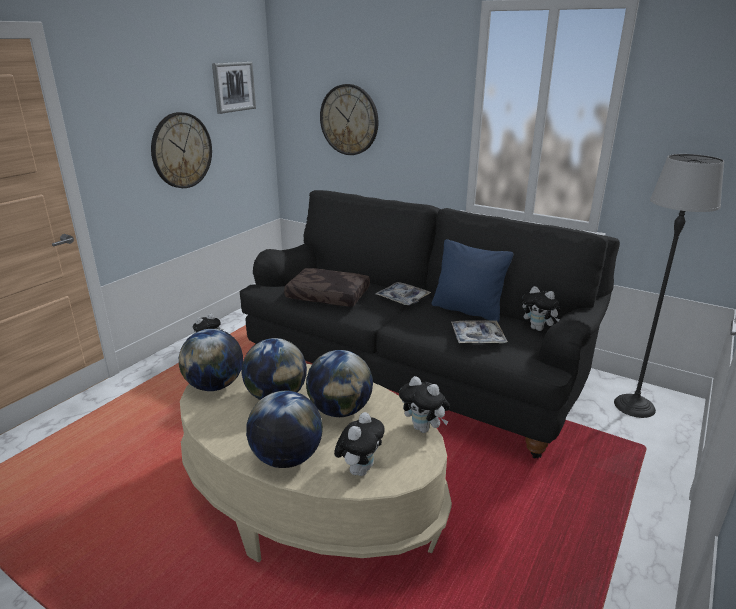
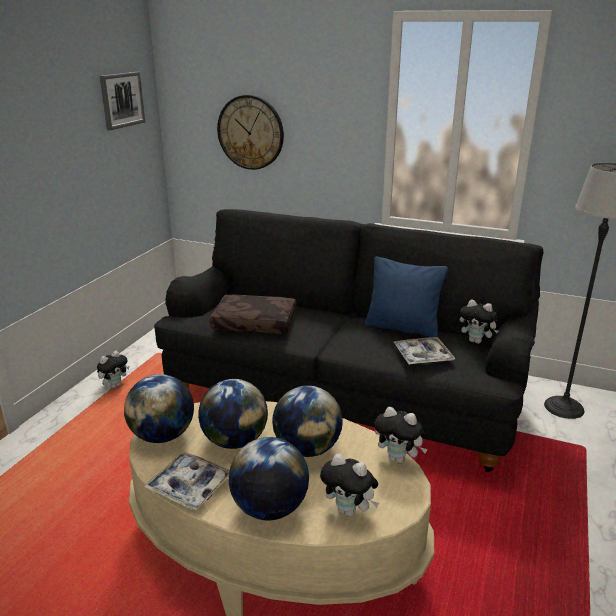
camera: 10 degrees left, 0 degrees up
(181, 150) = (73, 173): wall clock -> none
(359, 469) = (349, 511): plush toy -> plush toy turned 105 degrees clockwise
(402, 298) = (333, 320): tray -> tray (190, 486)

